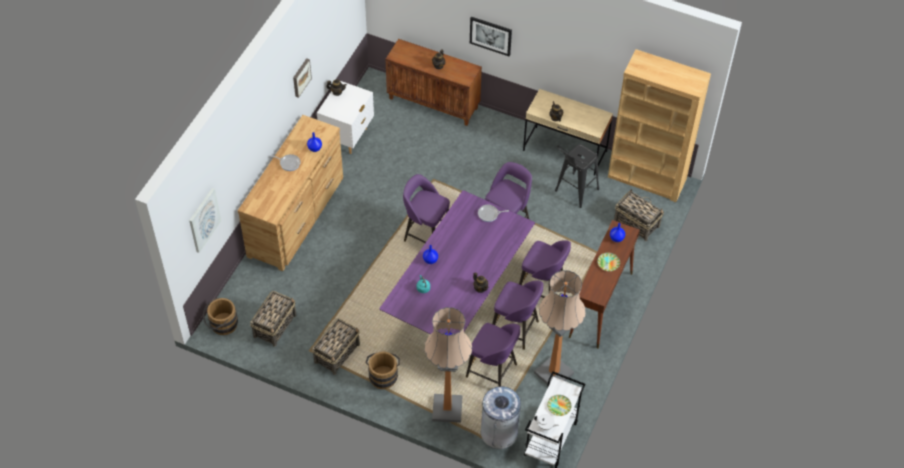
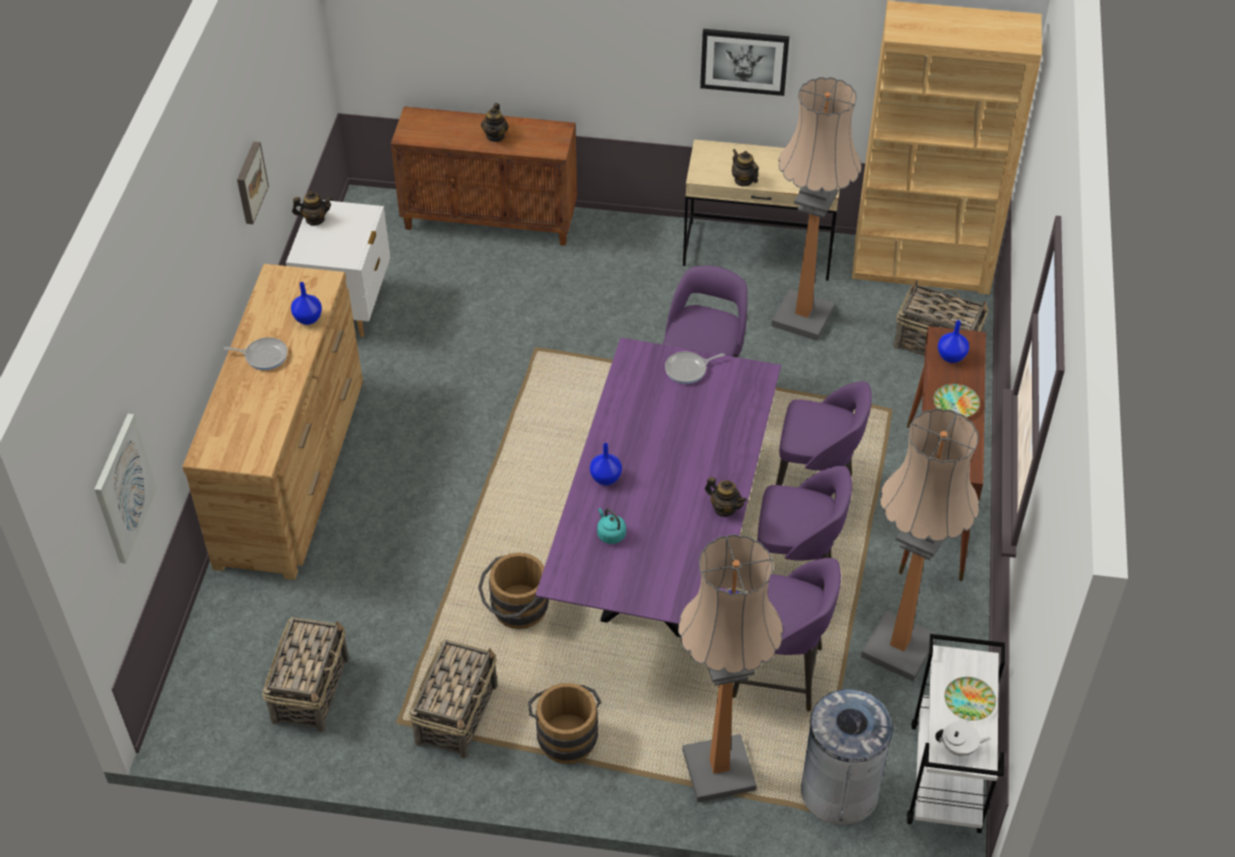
camera: 15 degrees left, 5 degrees down
(221, 325) = (197, 716): brown bucket -> brown bucket (515, 611)
(426, 235) = (557, 448): purple stool -> none
(490, 35) = (589, 51): picture -> picture (744, 61)
(573, 193) = (802, 317): black stool -> floor lamp

